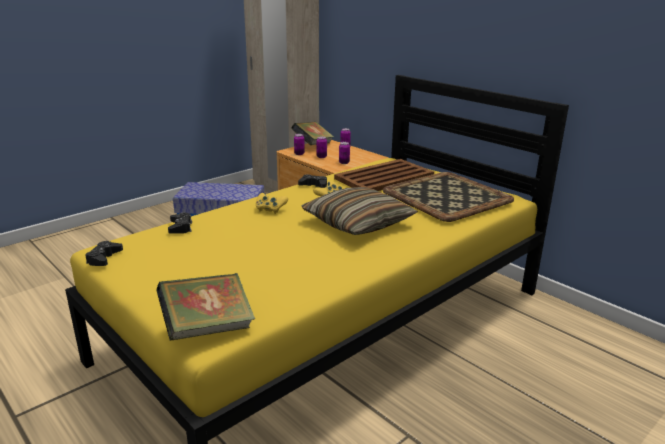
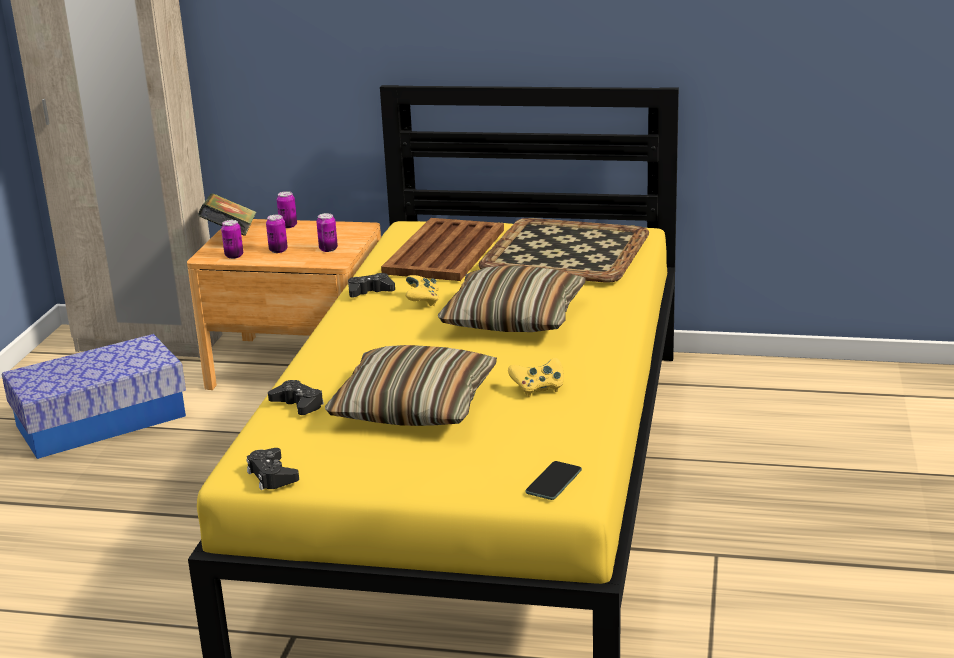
camera: 35 degrees left, 0 degrees up
(208, 328) = (553, 481): book -> phone
(227, 250) = (414, 406): none -> pillow
(270, 210) = (373, 341): yellow game controller -> yellow game controller (538, 389)

